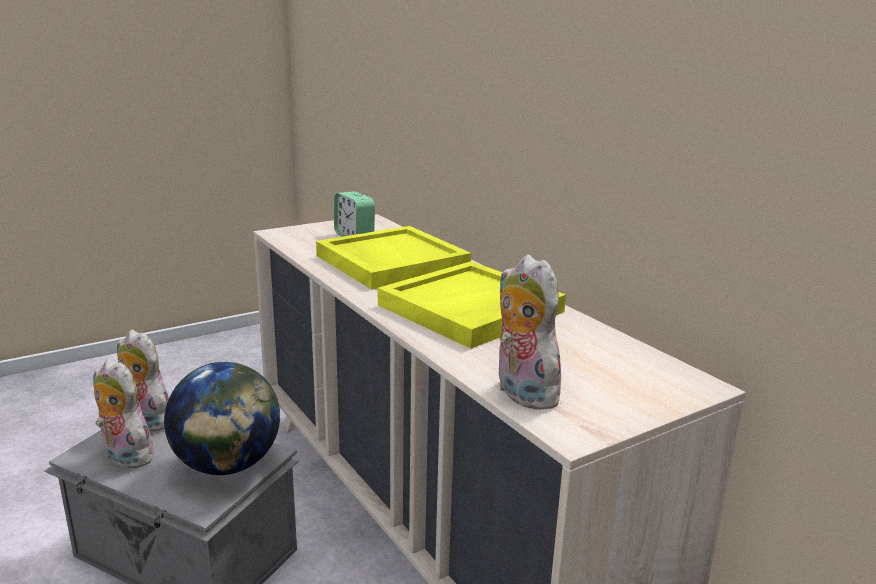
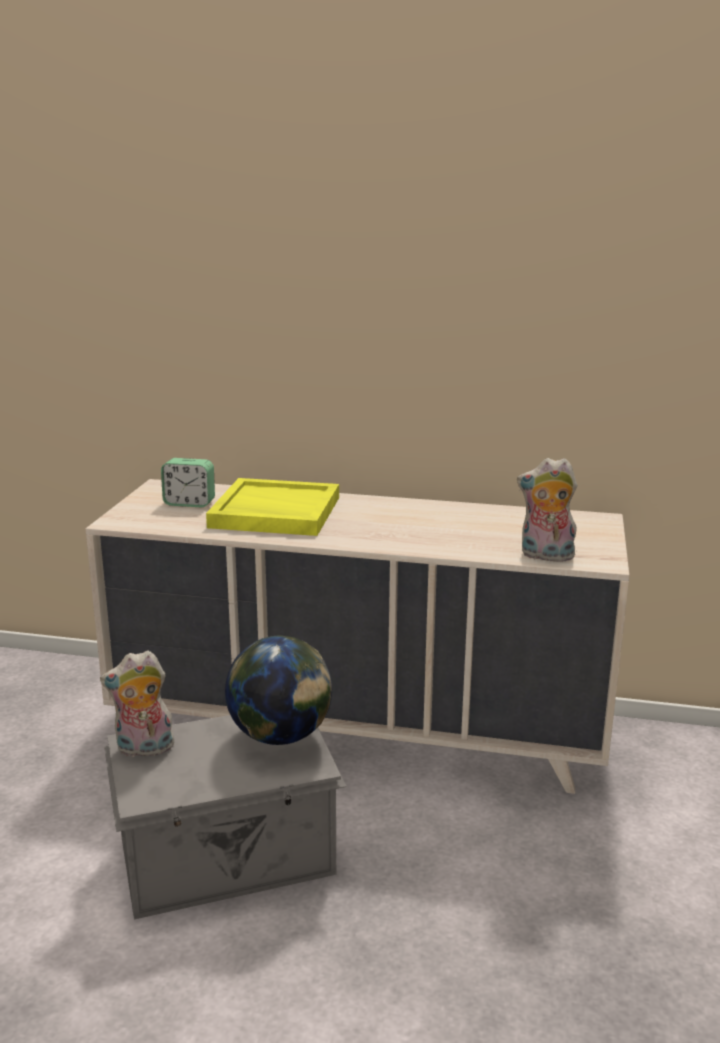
camera: 45 degrees left, 0 degrees up
(124, 457) = (183, 778): plush toy -> none
(470, 309) = (409, 524): yellow tray -> none

